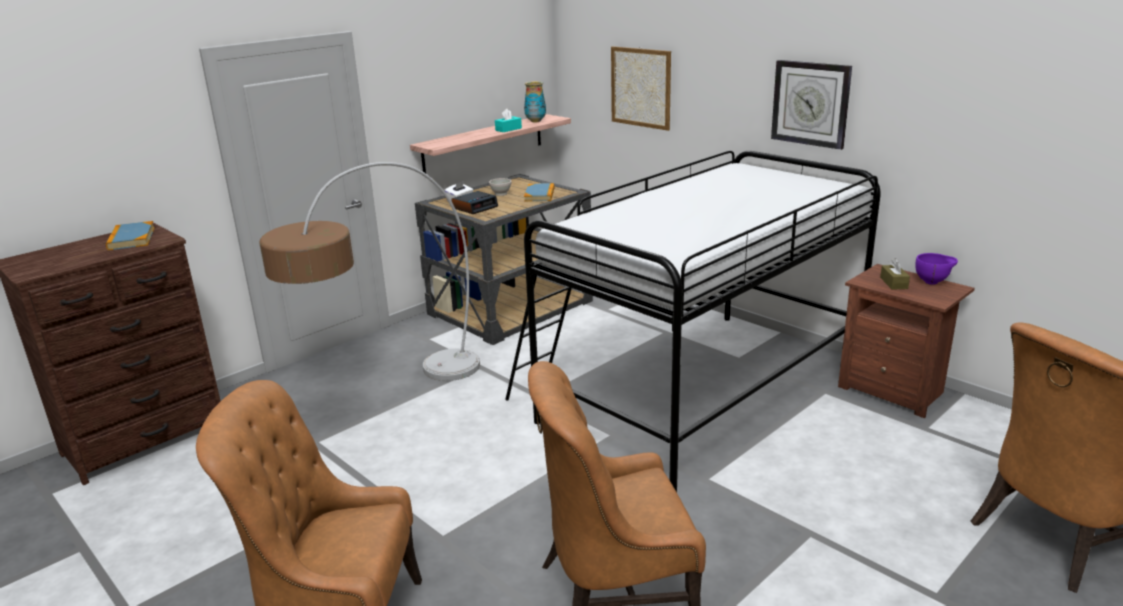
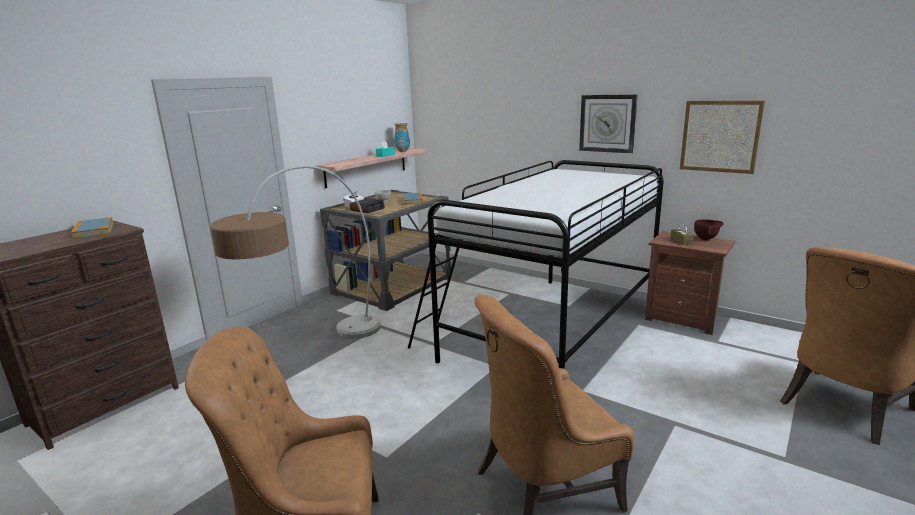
camera: 10 degrees left, 5 degrees down
(641, 86) = (479, 123): picture -> picture (720, 135)
(933, 282) = (706, 239): purple bowl -> brown bowl

